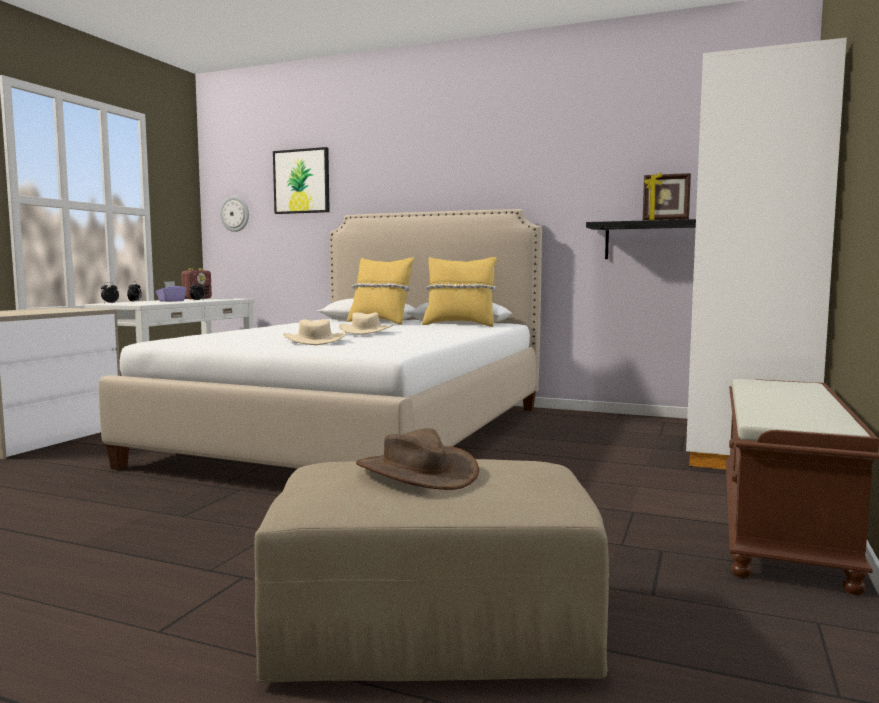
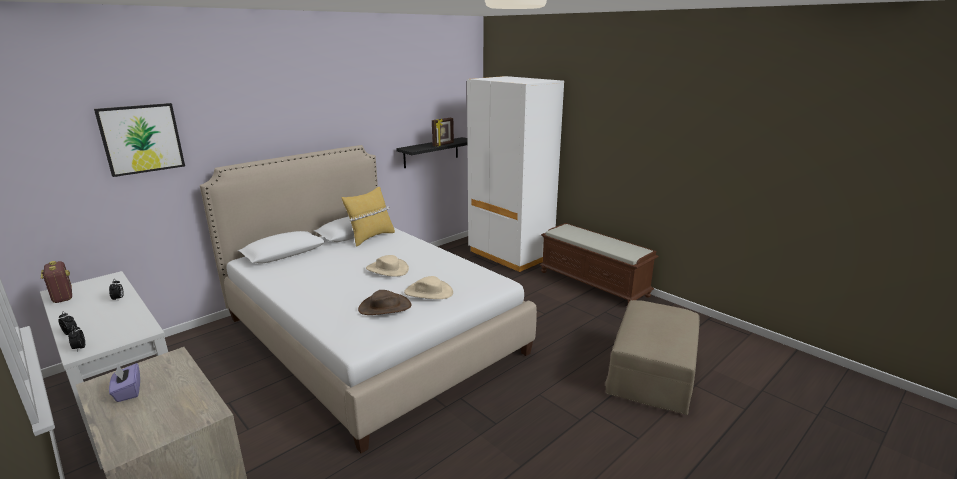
camera: 65 degrees left, 15 degrees up
(171, 301) = (102, 313): purple tissue box -> purple tissue box (128, 391)
(235, 214) = (41, 185): wall clock -> none
(380, 322) = (314, 254): yellow pillow -> none
(416, 472) = (655, 326): brown hat -> brown hat (385, 307)

